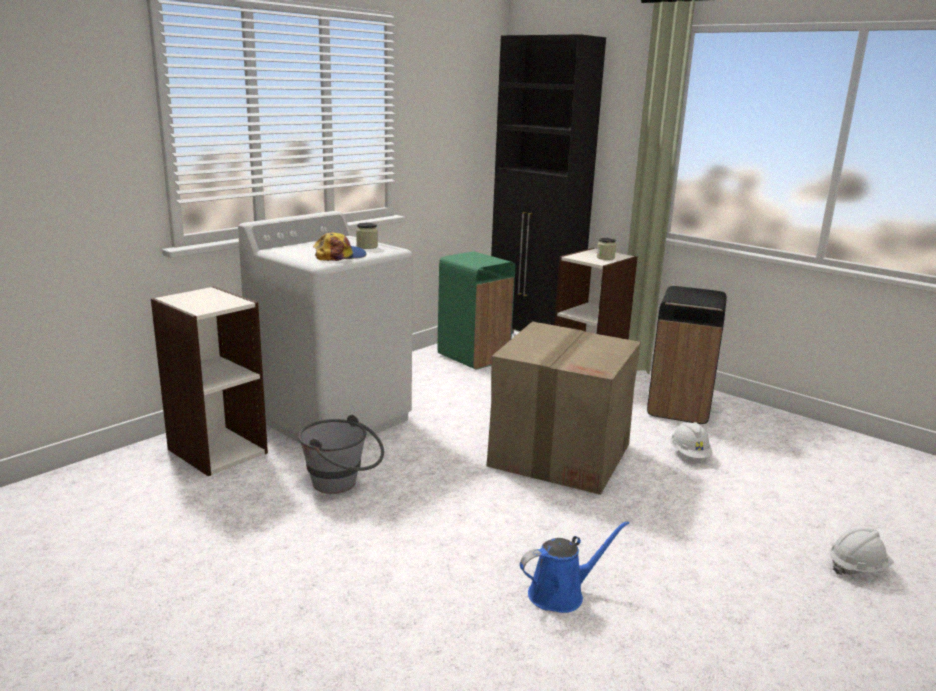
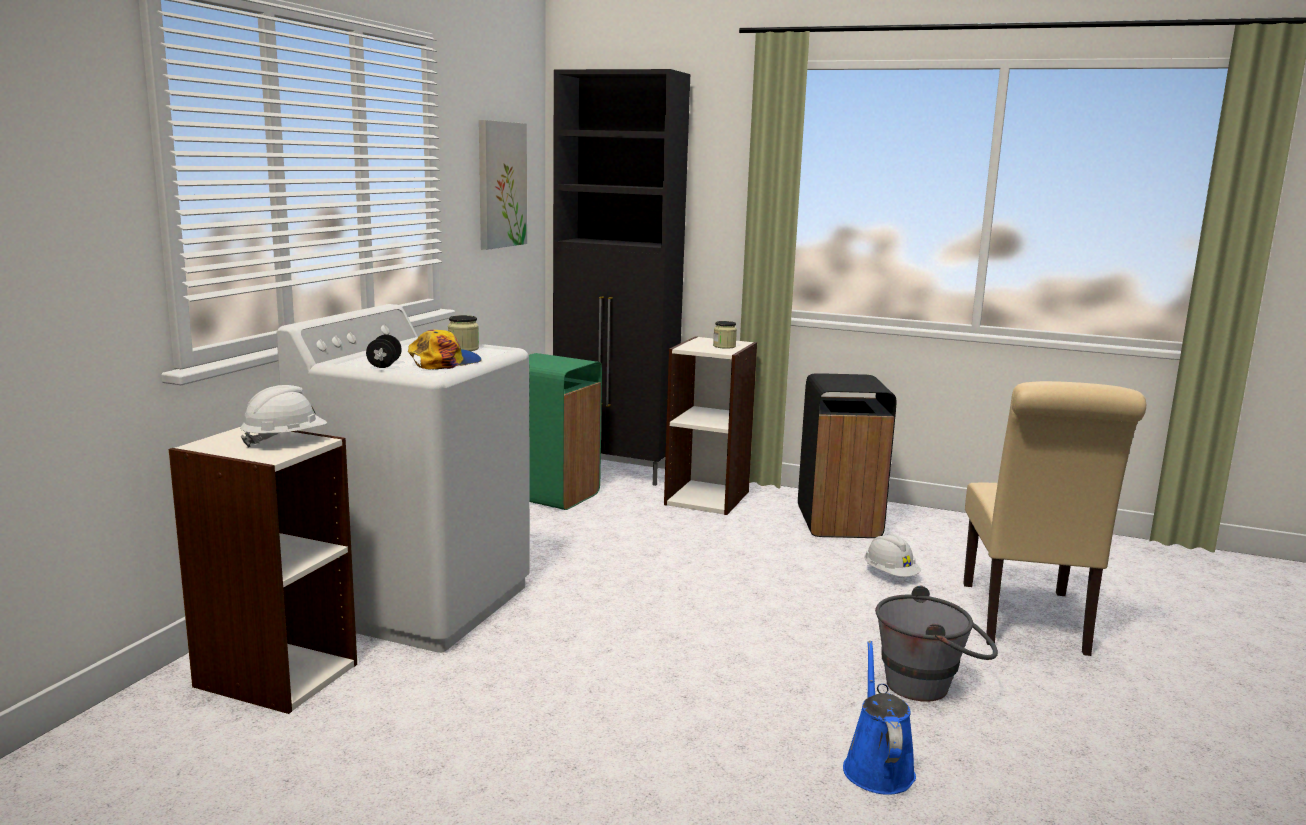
camera: 20 degrees left, 5 degrees down
(298, 255) = (384, 365): none -> black dumbbell
(342, 484) = (500, 688): grey bucket -> grey bucket (930, 686)
(456, 124) = (500, 185): none -> picture
(560, 454) = (748, 599): cardboard box -> none
(561, 593) = (877, 767): blue watering can -> blue watering can turned 45 degrees counterclockwise
(778, 511) = (1026, 622): none -> beige chair
(857, 568) = (1145, 667): white hard hat -> white hard hat (285, 440)

